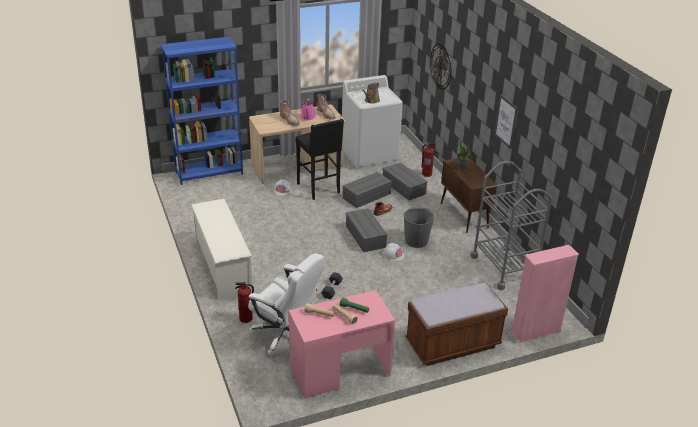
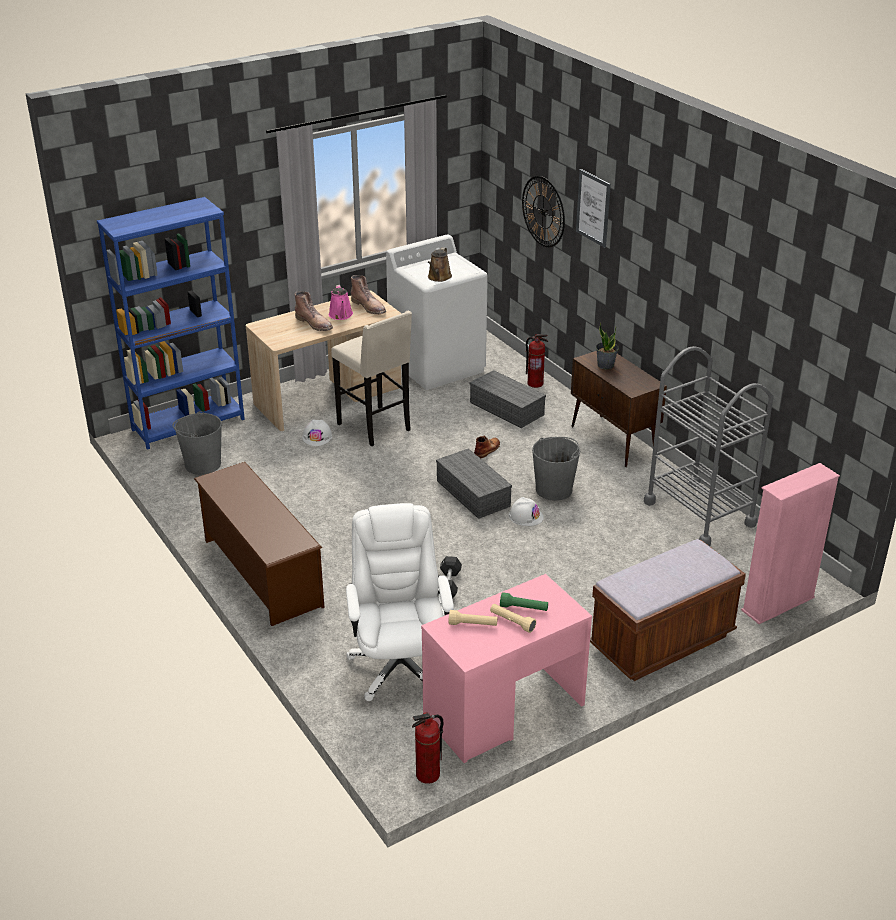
camera: 10 degrees left, 0 degrees up
(209, 197) = (202, 464): none -> grey bucket
(223, 266) = (261, 572): white shoe rack -> brown shoe rack
(246, 319) = (327, 651): fire extinguisher -> fire extinguisher (428, 775)
(286, 334) = (400, 665): white office chair -> white office chair turned 120 degrees counterclockwise
(319, 189) = (376, 427): black stool -> beige stool
(367, 195) = (454, 429): grey storage box -> none
(506, 121) = (676, 286): picture -> picture (593, 208)

